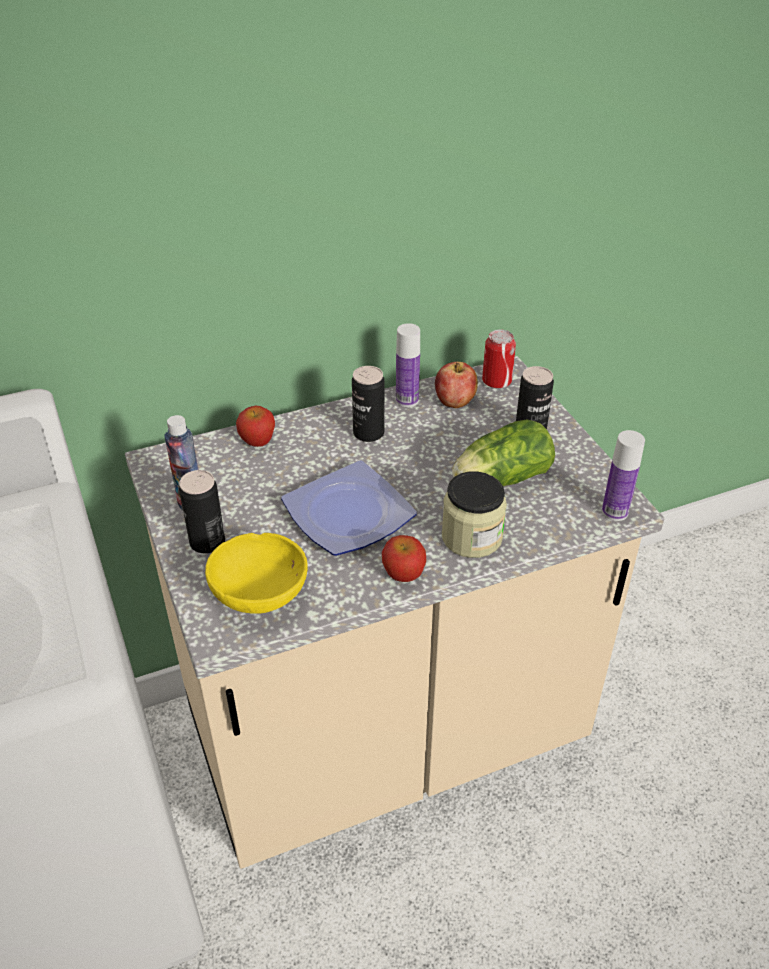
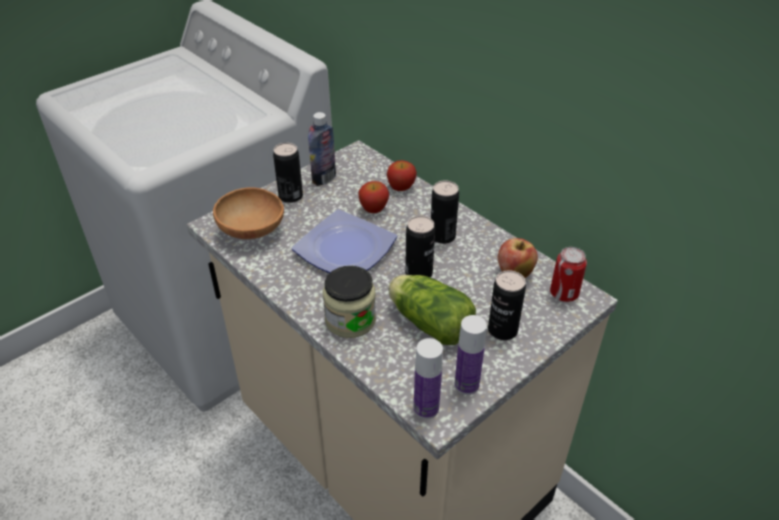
camera: 70 degrees right, 0 degrees up
(262, 594) = (253, 231): yellow bowl -> brown bowl
(403, 573) = (295, 291): apple -> apple (374, 208)
(407, 400) = (498, 246): bottle -> bottle (466, 385)
(420, 466) = (418, 273): none -> can

